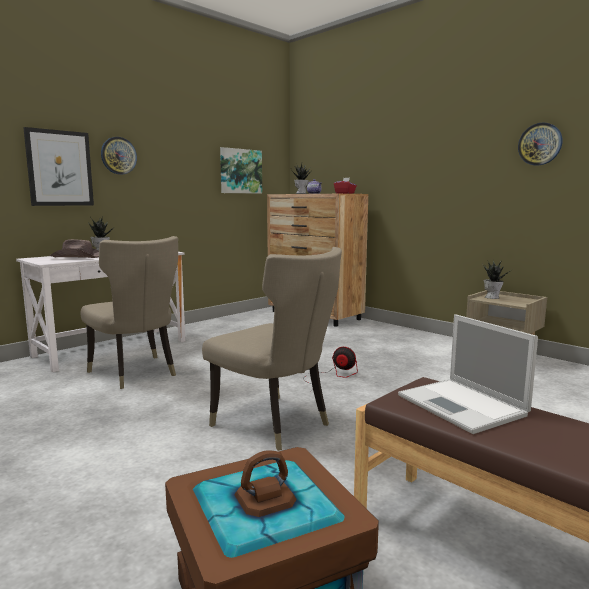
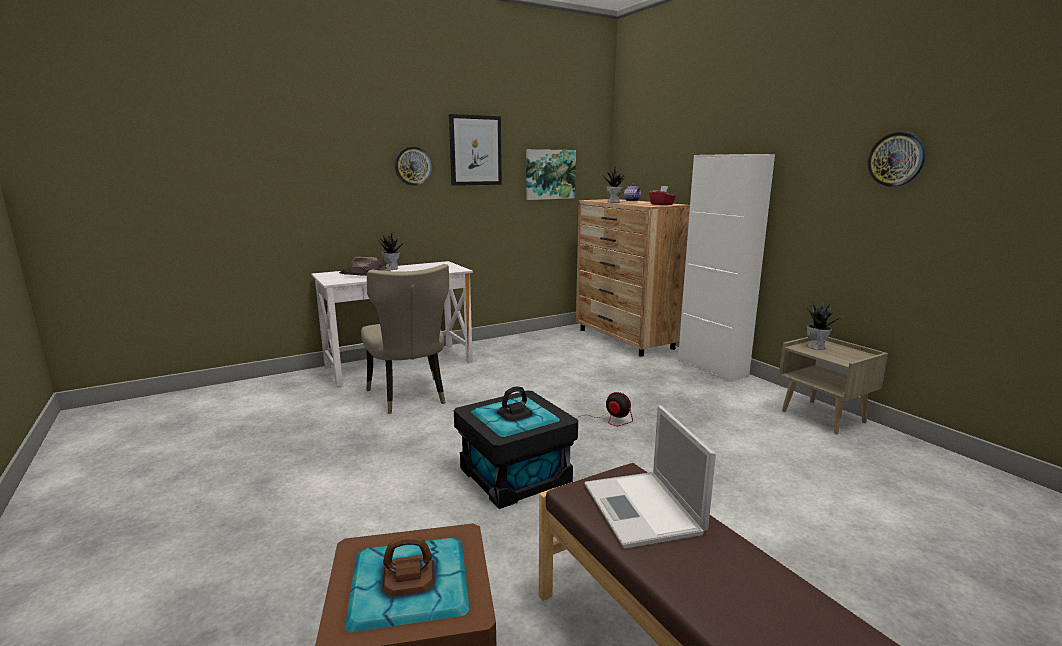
camera: 15 degrees right, 5 degrees up
(59, 168) = (353, 183): picture -> picture (475, 150)
(276, 424) = (515, 475): beige chair -> black storage box
(398, 330) = (712, 368): none -> white cabinet

